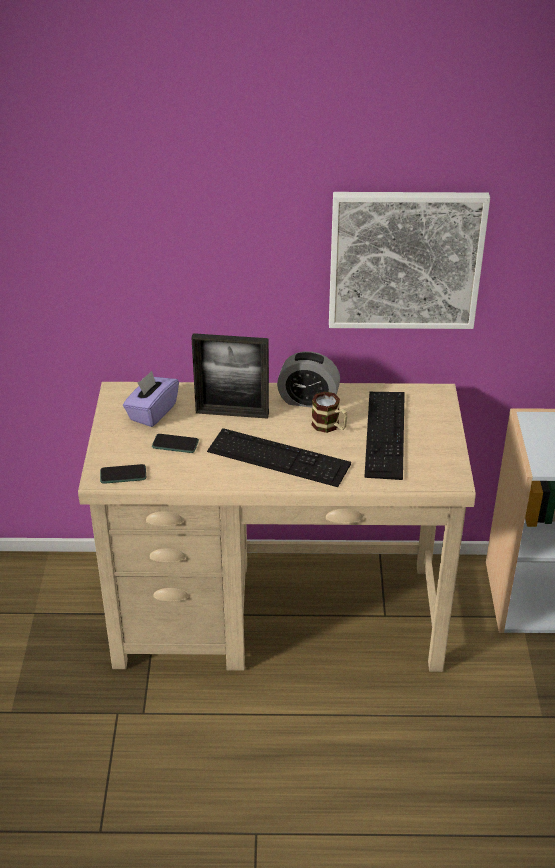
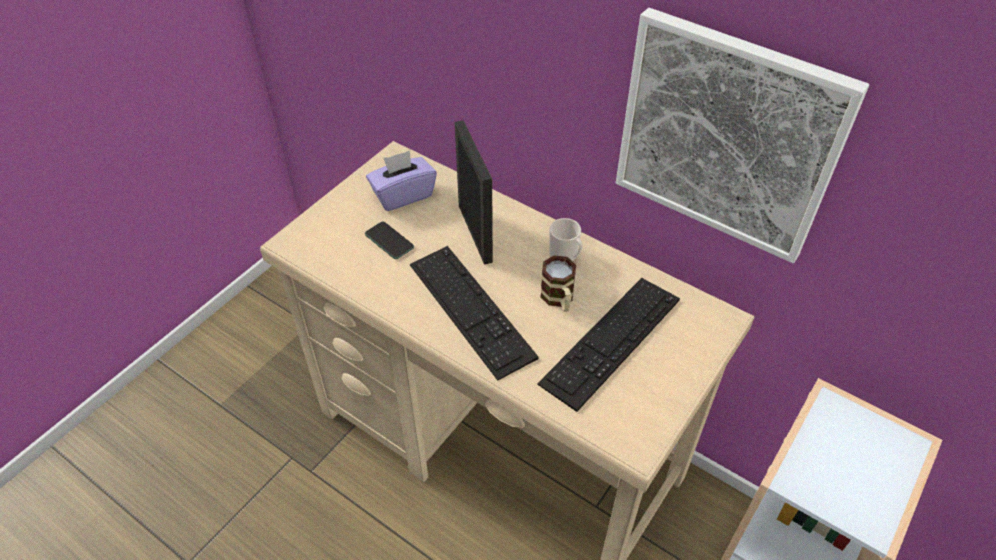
camera: 35 degrees right, 10 degrees up
(123, 475) = (311, 250): phone -> none
(232, 413) = (475, 233): picture frame -> picture frame turned 150 degrees counterclockwise
(308, 400) = (565, 256): alarm clock -> mug

